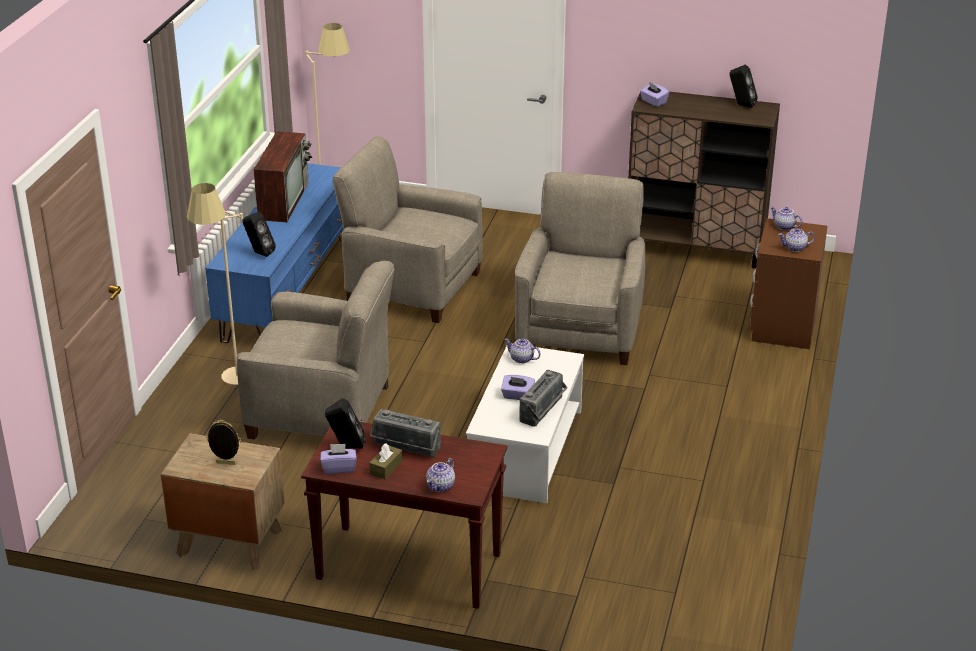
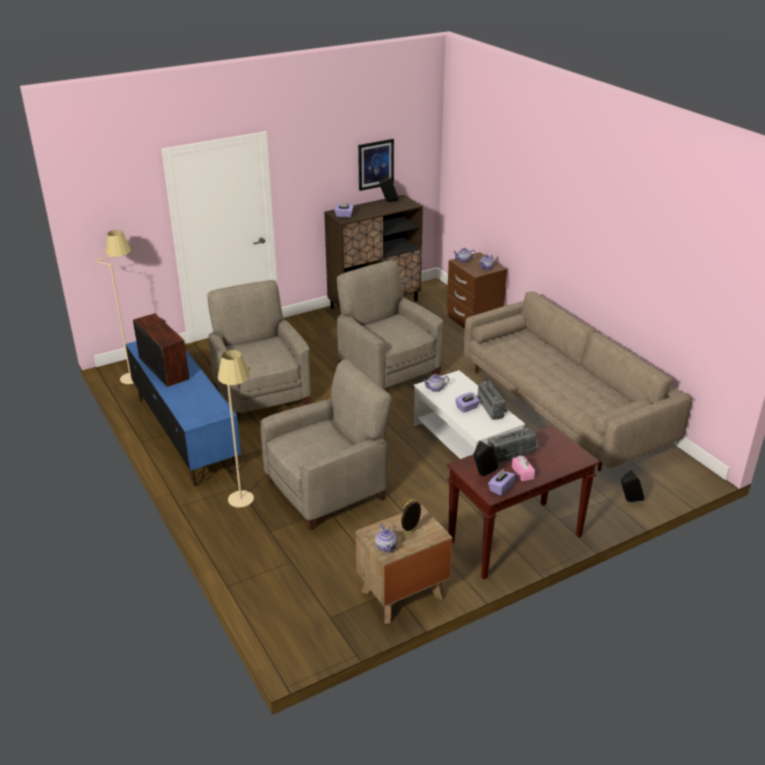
camera: 45 degrees left, 0 degrees up
(259, 253) = (204, 405): black speaker -> black speaker (629, 501)
(386, 468) = (522, 472): brown tissue box -> pink tissue box
(412, 287) = (261, 394): beige armchair -> beige armchair turned 90 degrees clockwise
(441, 486) = (564, 464): teapot -> teapot (386, 546)
(711, 477) = (563, 406): none -> beige sofa
(736, 45) = (375, 164): none -> picture

